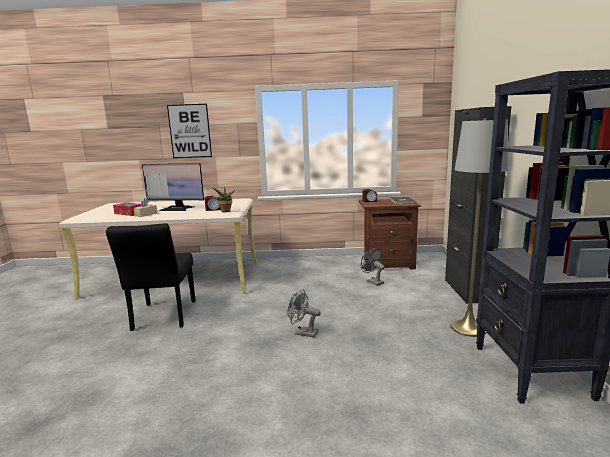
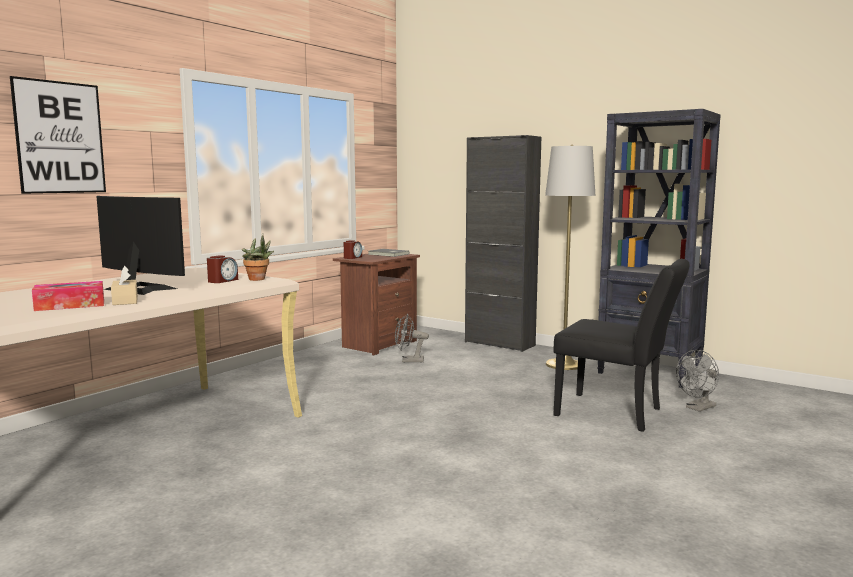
camera: 55 degrees left, 5 degrees down
(162, 318) = (266, 478): black chair -> black chair (617, 413)
(177, 208) = (140, 289): monitor -> monitor turned 105 degrees counterclockwise
(303, 333) = (470, 416): grey fan -> grey fan (698, 408)

